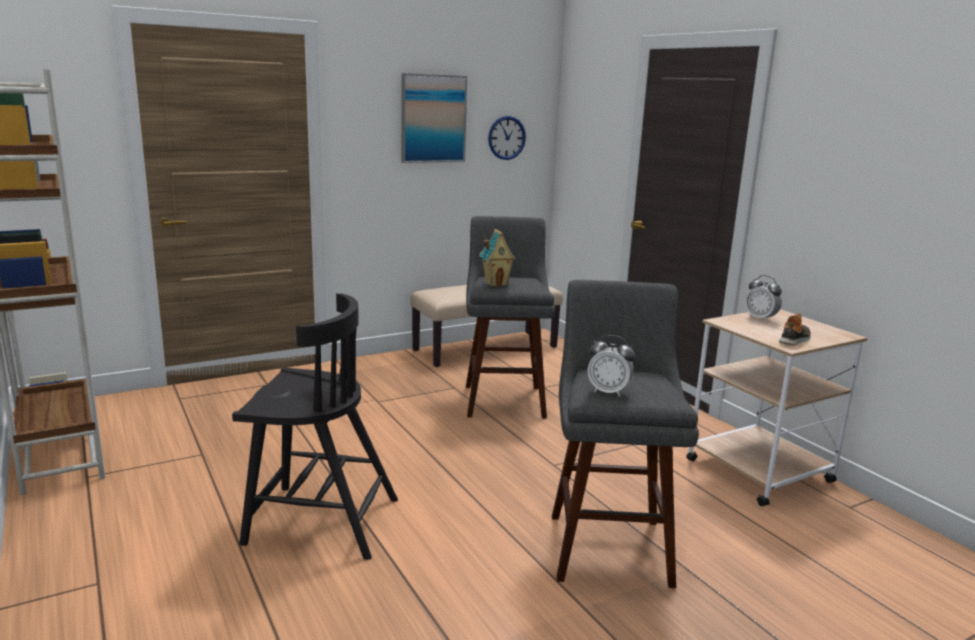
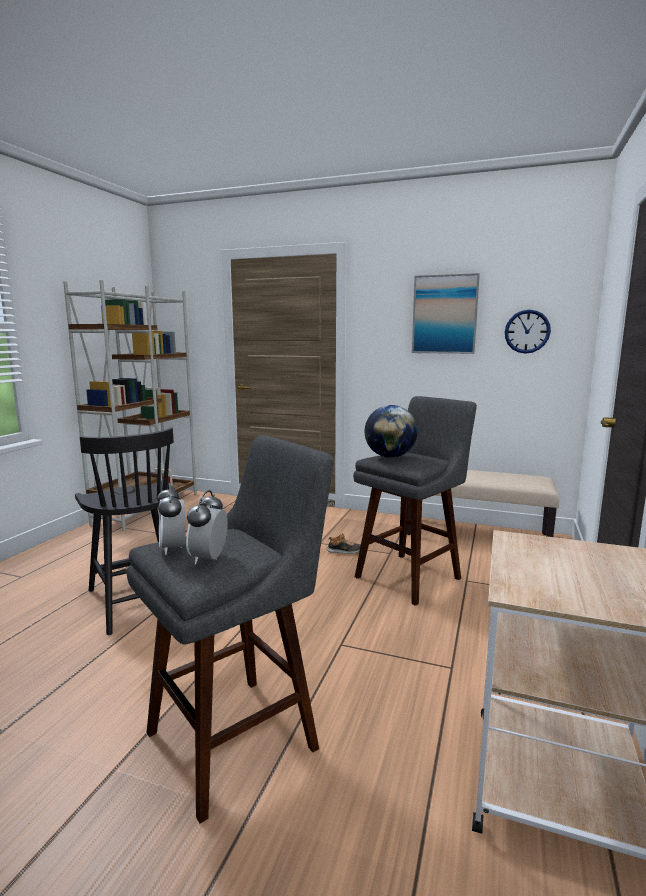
camera: 50 degrees right, 5 degrees down
(496, 283) = (390, 457): toy house -> globe
(760, 319) = (583, 553): alarm clock -> alarm clock (209, 558)
(795, 340) = (552, 589): shoe -> shoe (344, 551)

